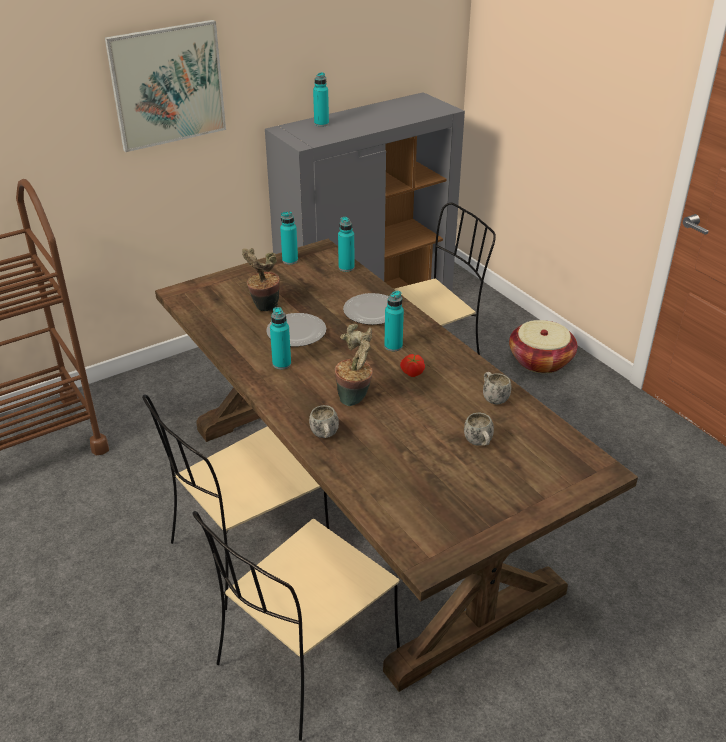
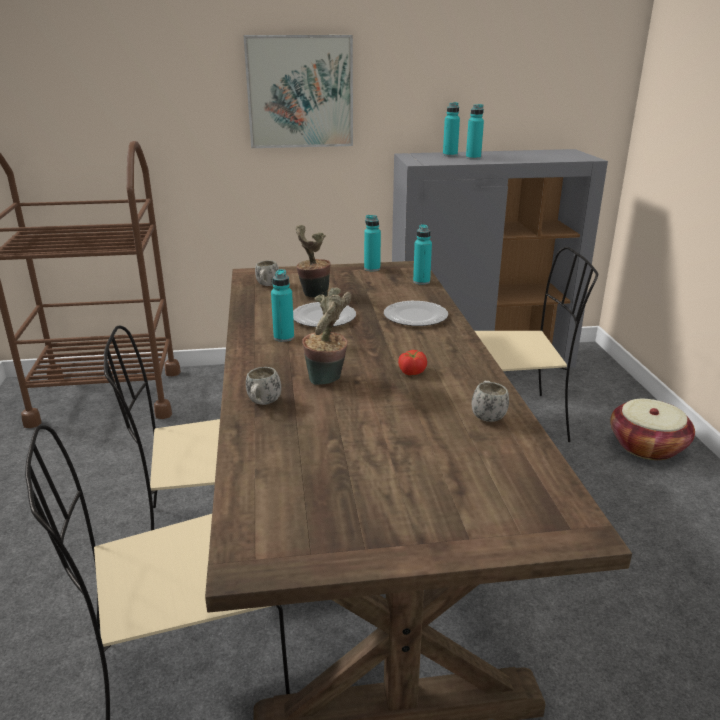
camera: 25 degrees right, 10 degrees down
(393, 346) = (411, 346): turquoise bottle -> turquoise bottle (473, 158)
(479, 443) = (431, 455): white mug -> white mug (267, 286)

